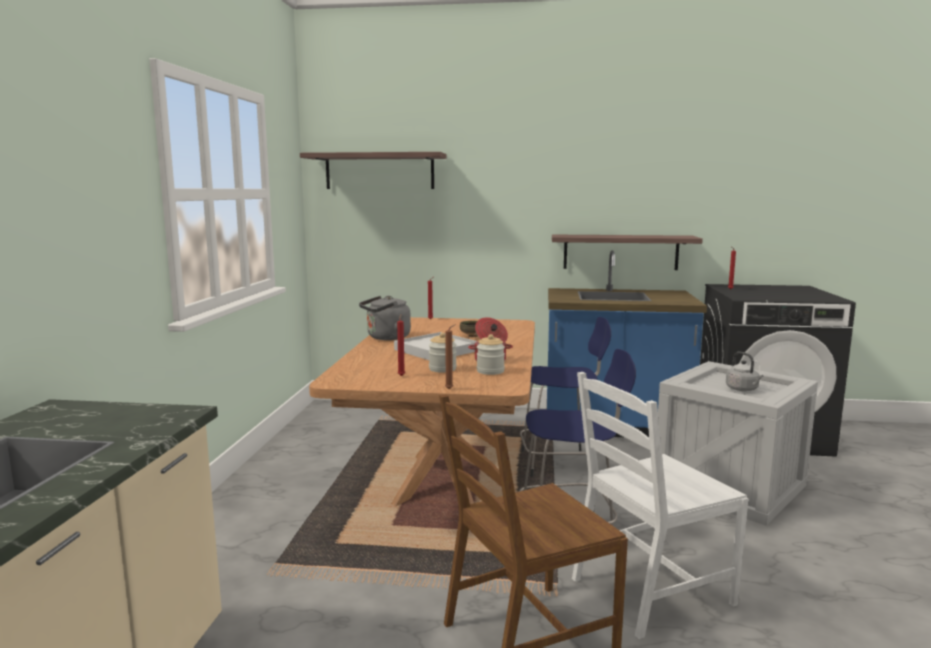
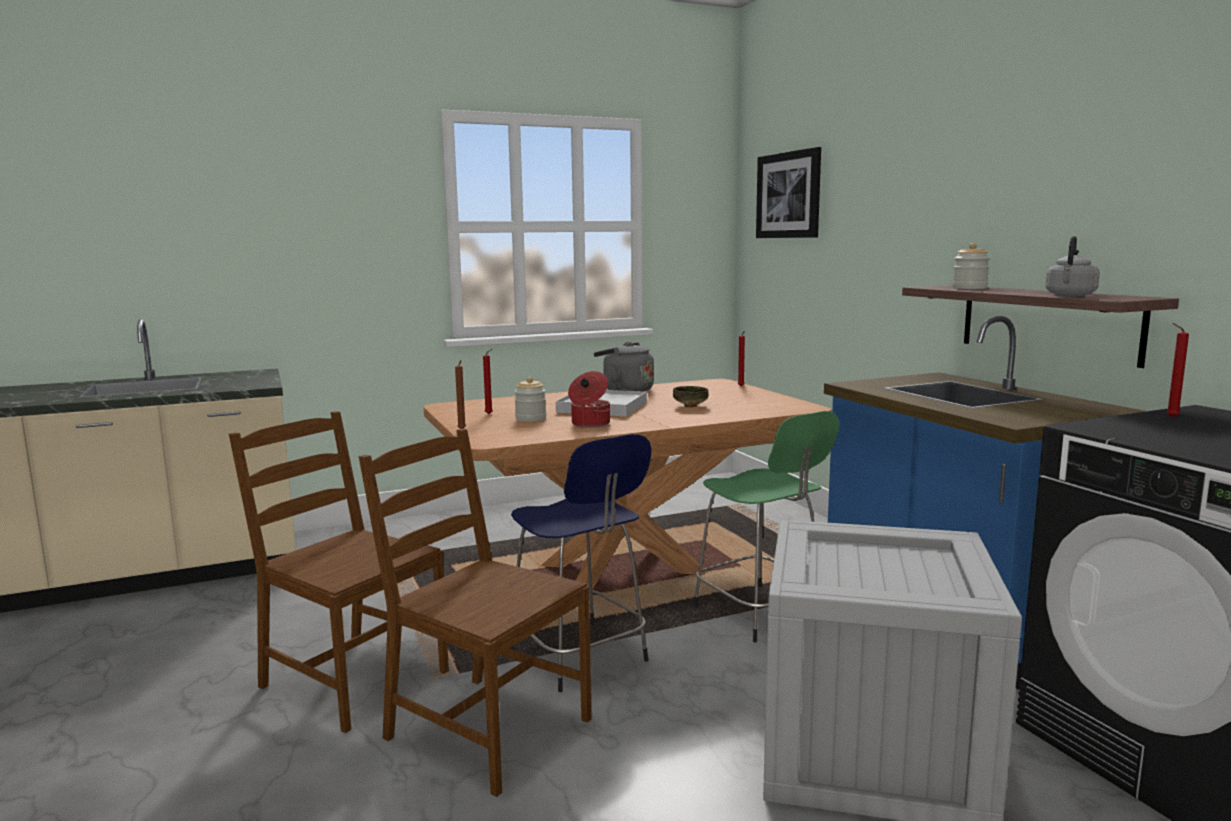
camera: 60 degrees right, 0 degrees up
(379, 171) = (789, 195): shelf -> picture
(490, 371) = (546, 430): jar -> jar (969, 288)
(560, 463) = (760, 614): blue stool -> green stool
(650, 591) = (485, 729): white chair -> brown chair
(743, 389) = (869, 574): grey kettle -> grey kettle (1070, 295)

